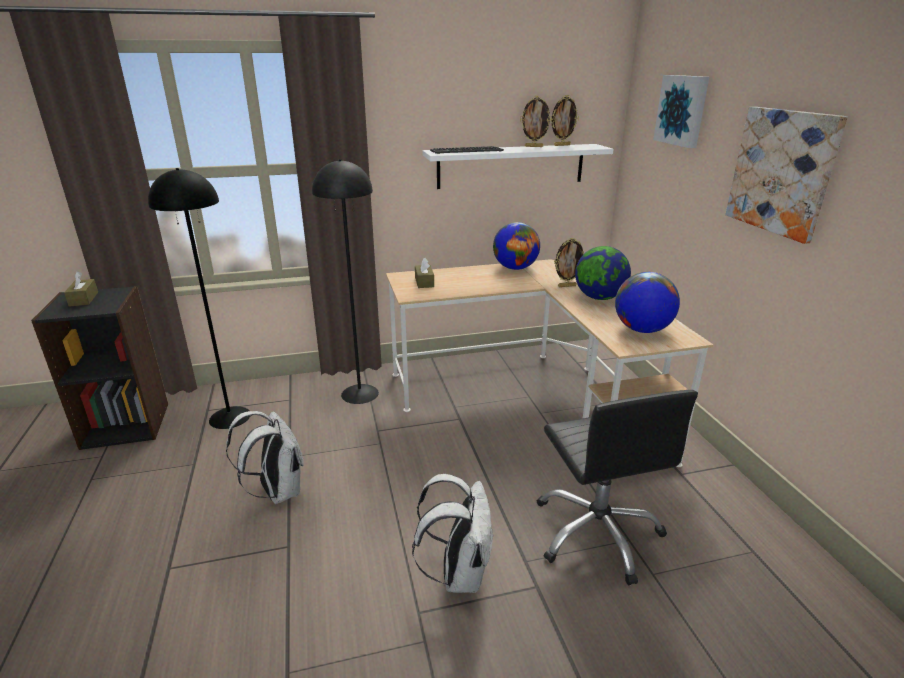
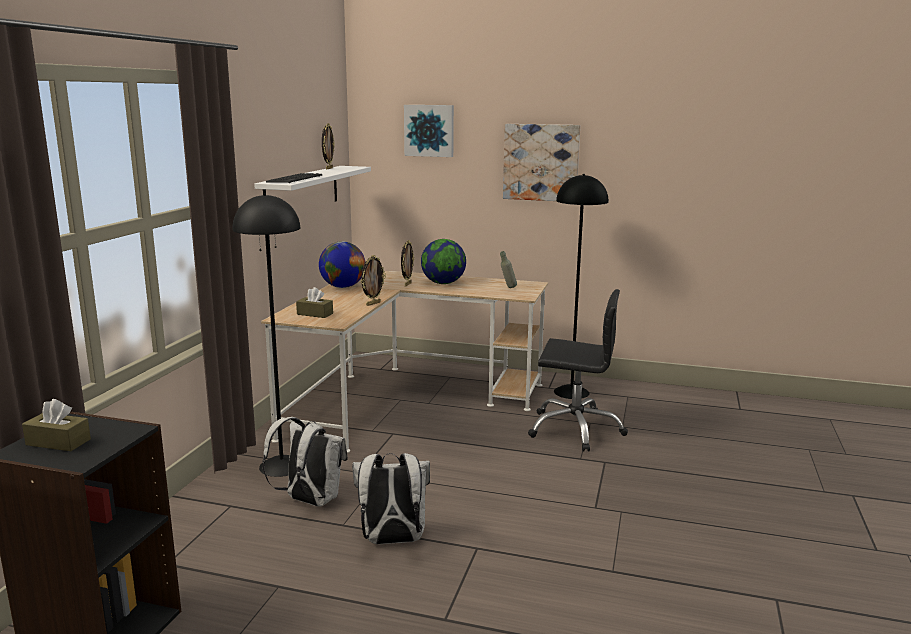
camera: 60 degrees left, 10 degrees down
(230, 417) = (209, 549): black floor lamp -> black floor lamp (571, 392)
(459, 573) = (571, 483): white backpack -> white backpack (309, 501)
(534, 146) = (317, 171): picture frame -> picture frame (373, 303)
(642, 330) = (507, 288): globe -> grey bottle

